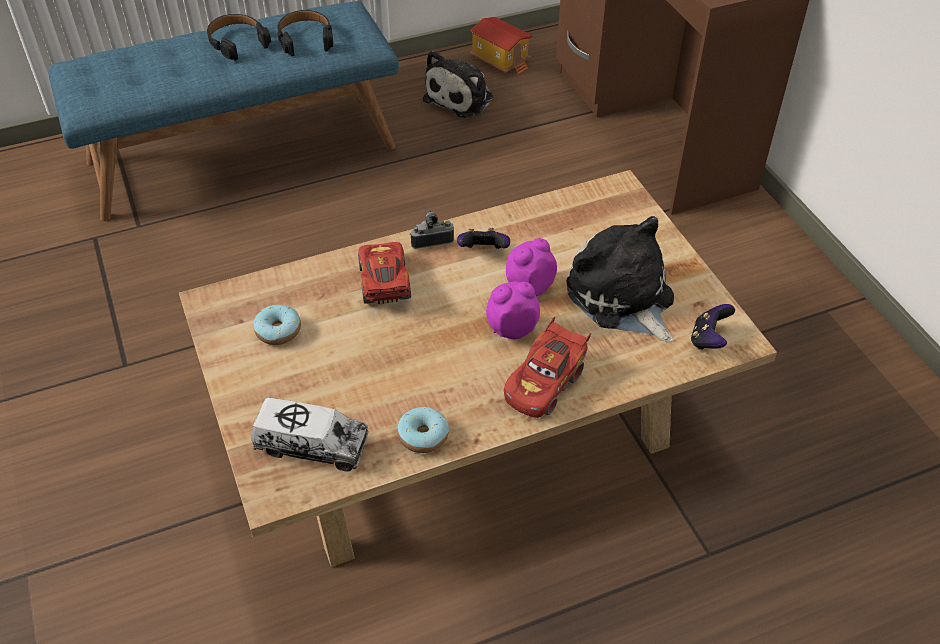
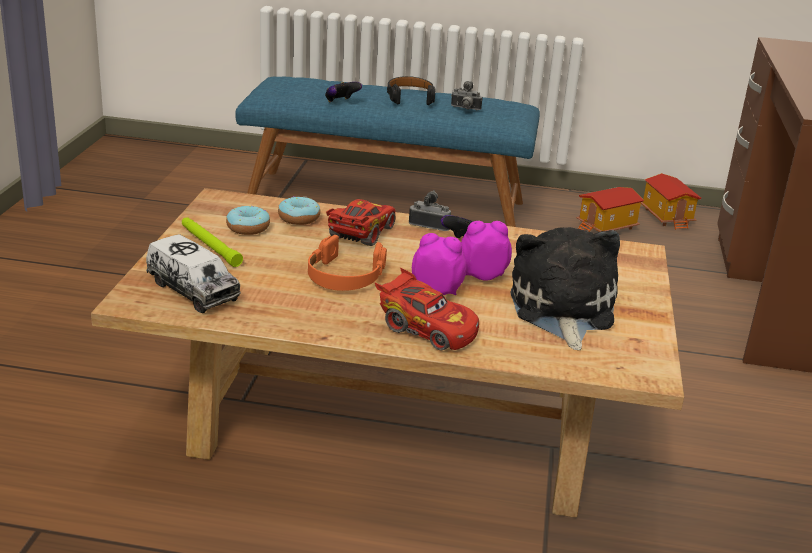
camera: 30 degrees right, 20 degrees down
(267, 376) = (209, 246): none -> green flashlight
(305, 39) = (465, 109): black headphones -> camera
(422, 351) = (344, 276): none -> orange headphones
(423, 436) = (284, 318): donut -> donut (299, 218)
(461, 97) = (607, 227): plush toy -> toy house
(545, 382) = (426, 329): red toy car -> red toy car turned 120 degrees counterclockwise
(708, 340) = (618, 363): game controller -> game controller (341, 102)

